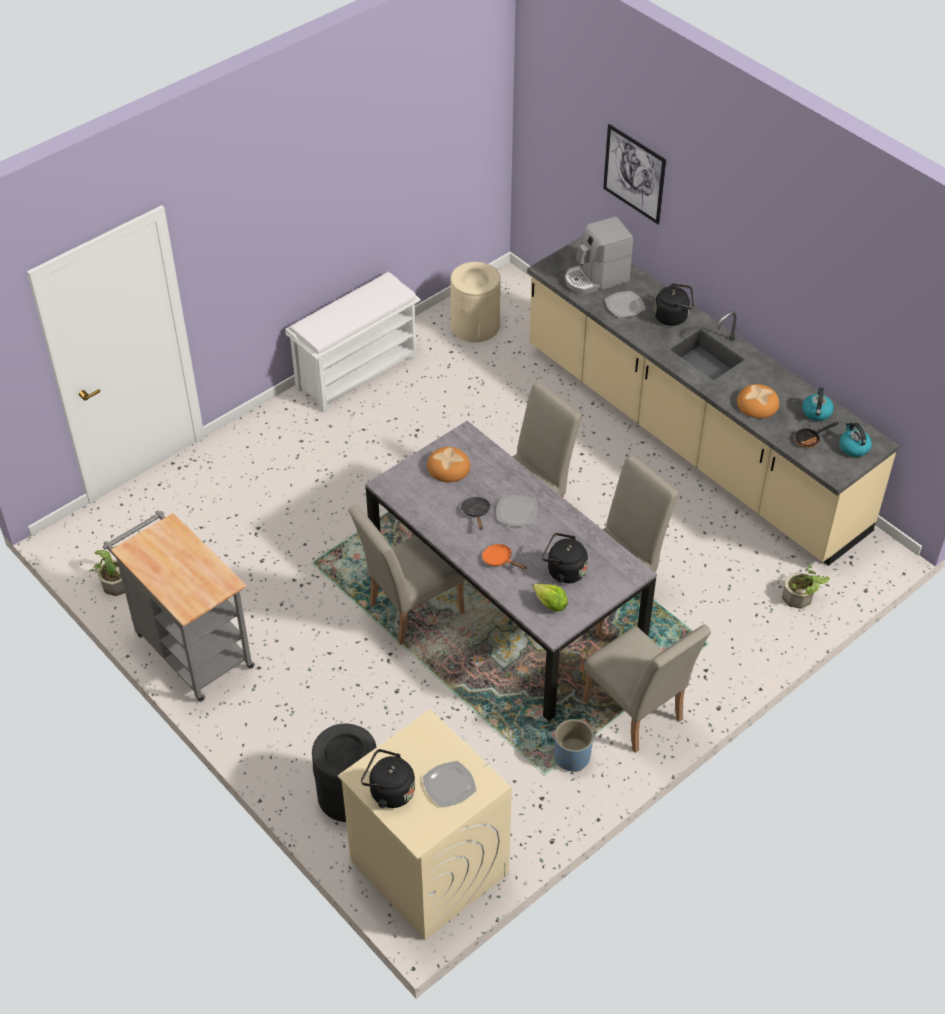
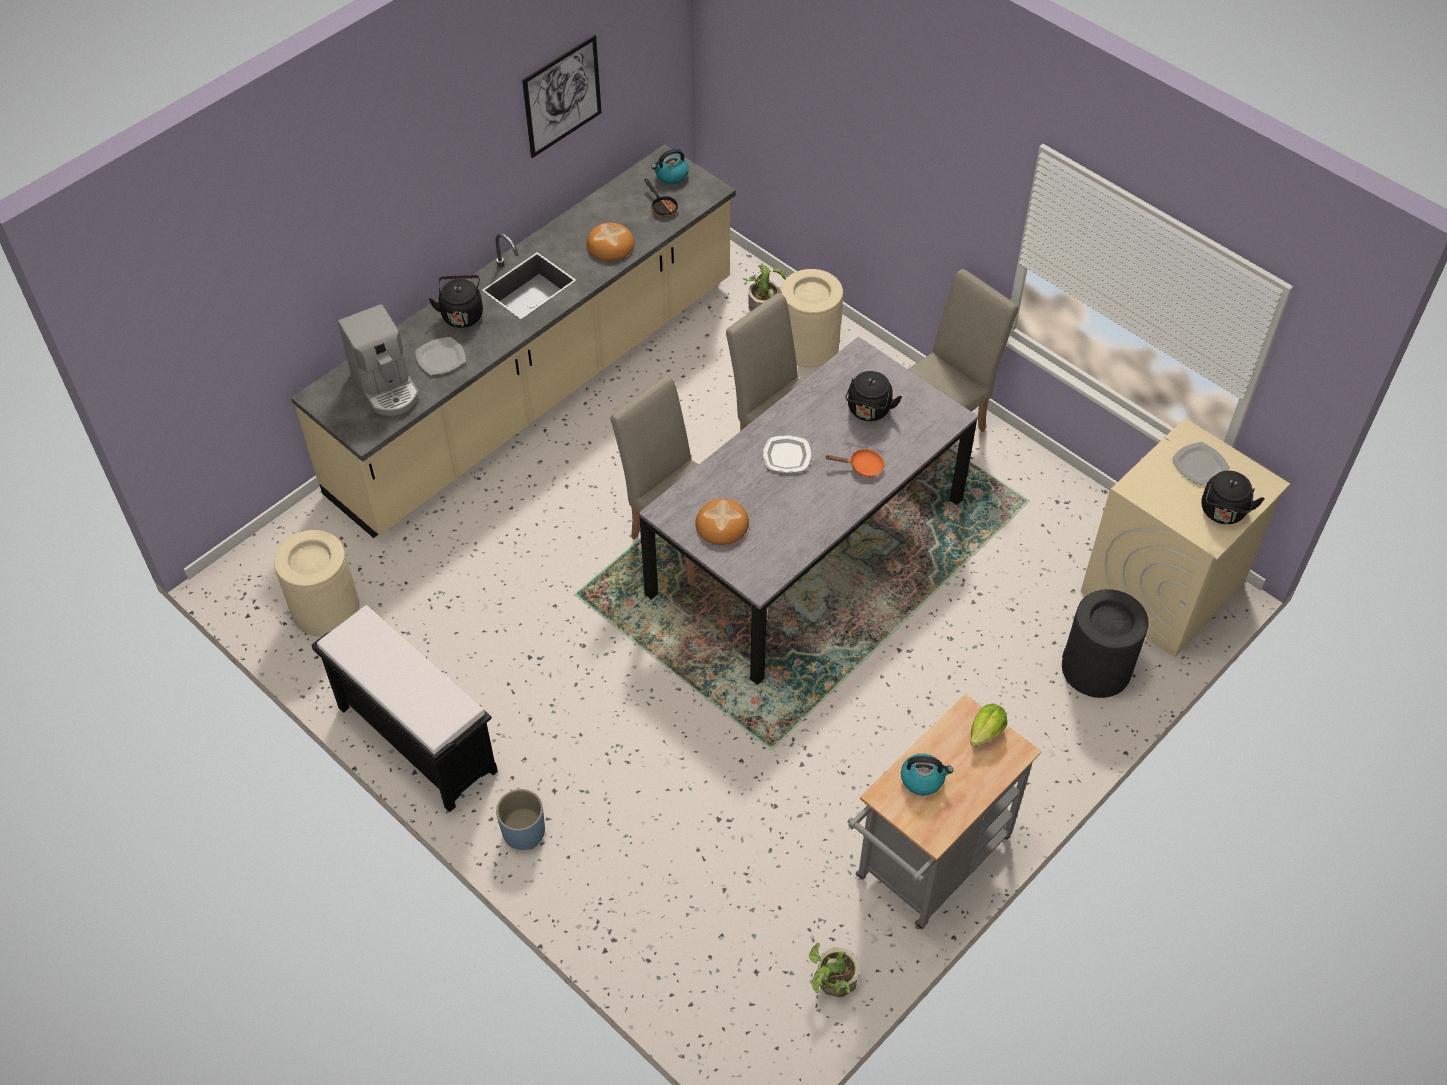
camera: 95 degrees left, 5 degrees up
(357, 371) = (415, 739): white bench -> black bench
(409, 611) = (833, 637): beige chair -> none
(476, 513) = (793, 492): black frying pan -> none
(500, 560) = (862, 466): orange frying pan -> orange frying pan turned 120 degrees counterclockwise
(550, 605) = (918, 420): lettuce -> lettuce (986, 732)
(572, 757) = (1002, 479): blue planter -> blue planter (524, 832)
(634, 174) = (314, 264): picture -> picture (562, 96)
(745, 626) = (809, 345): none -> beige trash can
(816, 413) = (621, 200): kettle -> kettle (923, 779)

